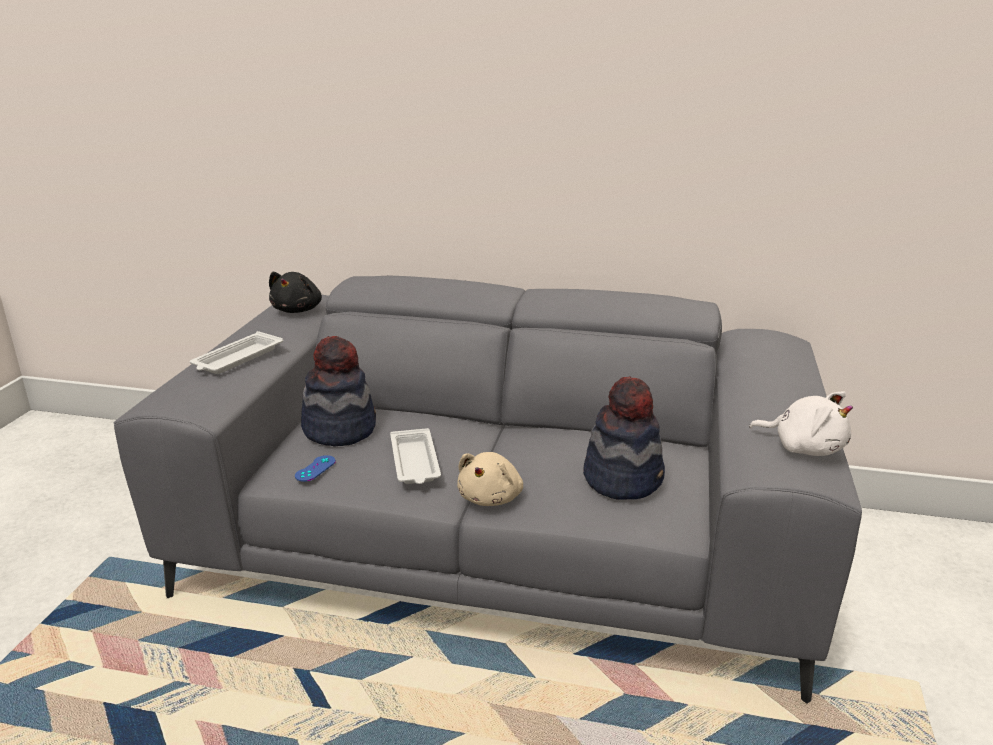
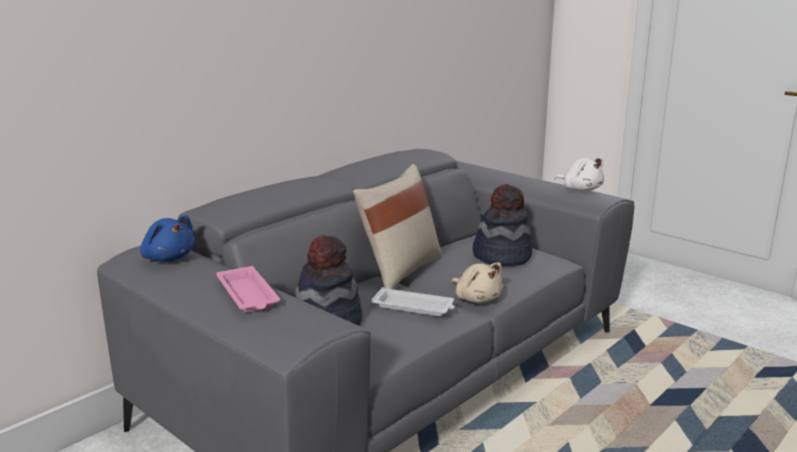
camera: 60 degrees left, 5 degrees down
(237, 359) = (248, 295): white tray -> pink tray
(298, 310) = (168, 258): black plush toy -> blue plush toy
(315, 468) = (379, 343): blue game controller -> none
(507, 431) = (399, 272): none -> beige pillow
(804, 447) = (580, 189): white plush toy -> white plush toy turned 75 degrees clockwise

